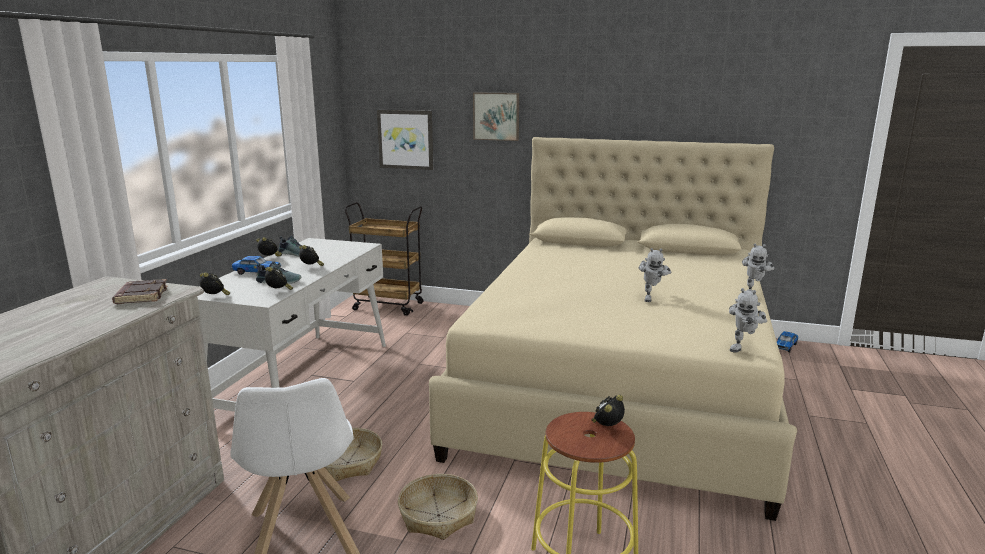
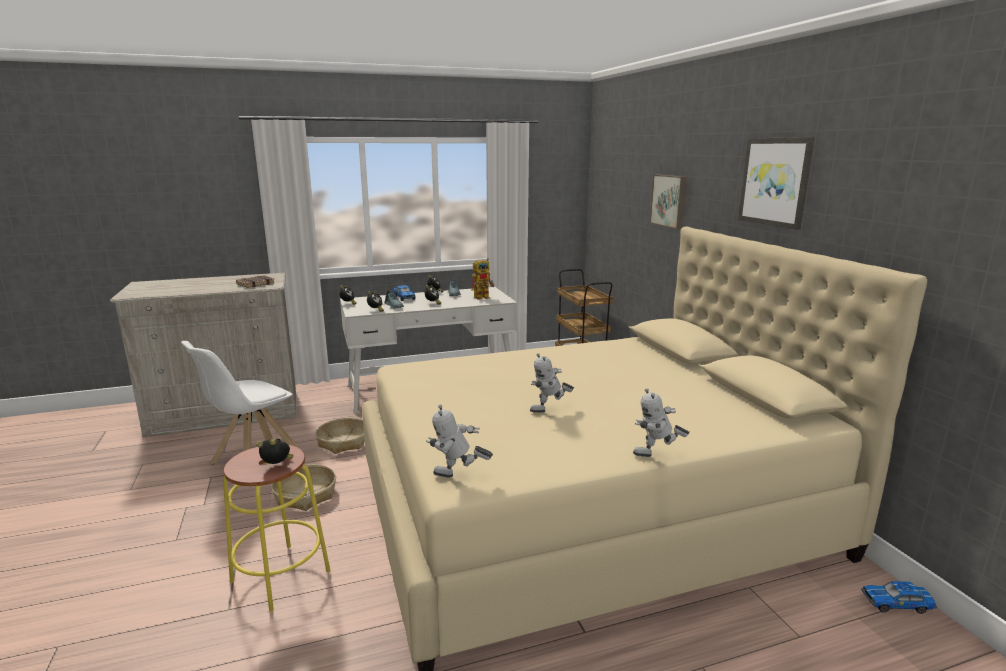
camera: 55 degrees right, 0 degrees up
(336, 248) = (484, 297): none -> toy robot
(406, 139) = (616, 217): picture -> picture (775, 181)

